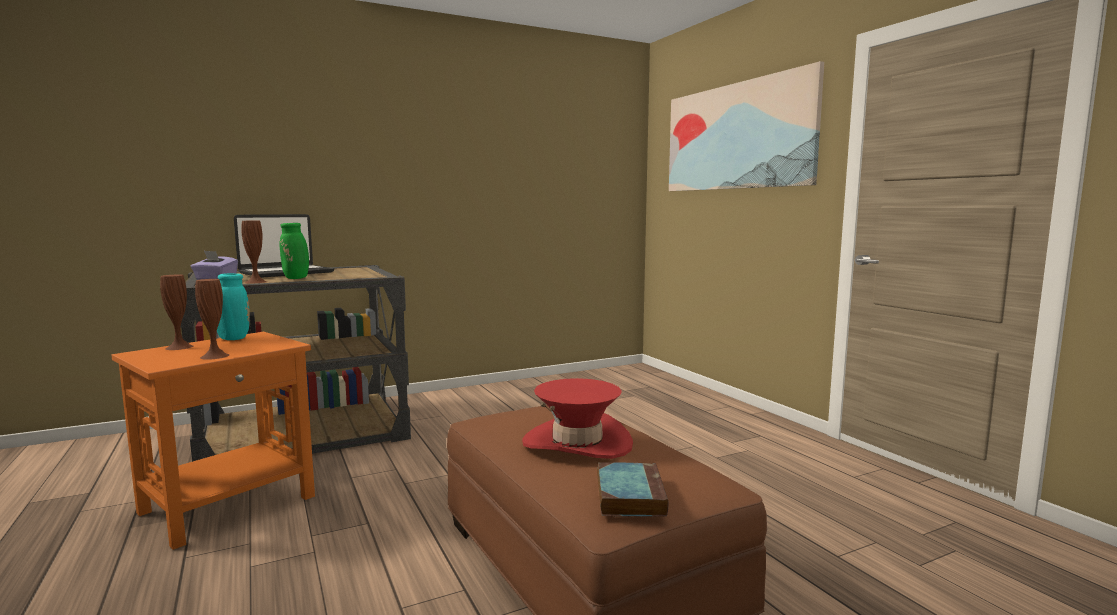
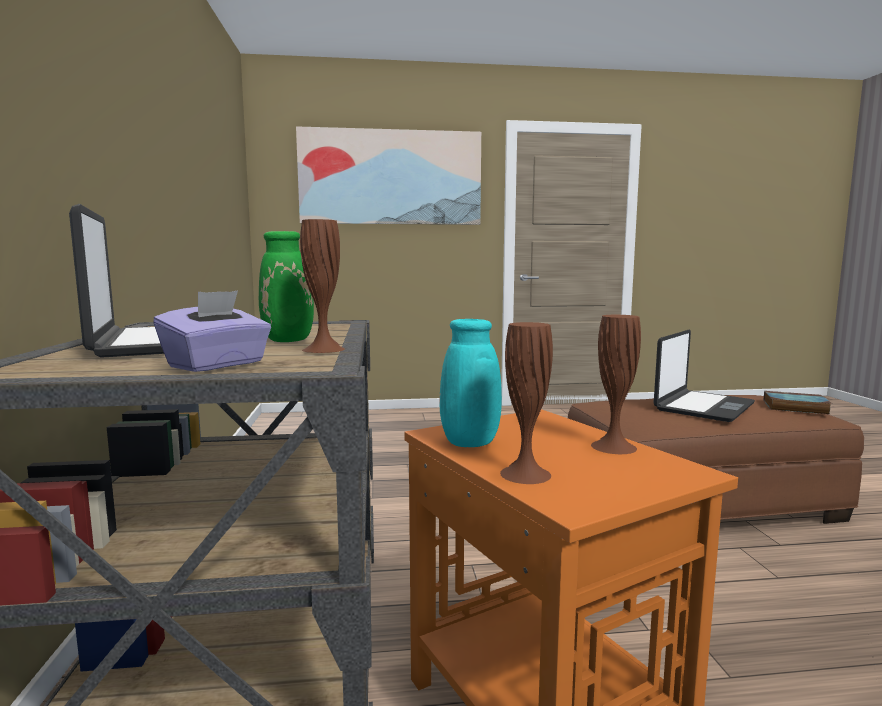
camera: 70 degrees left, 0 degrees up
(577, 443) = (702, 407): red hat -> laptop

